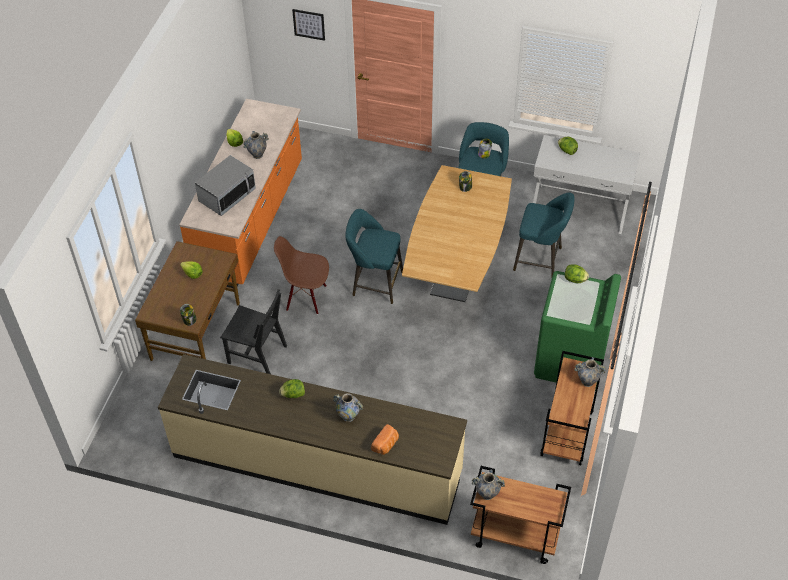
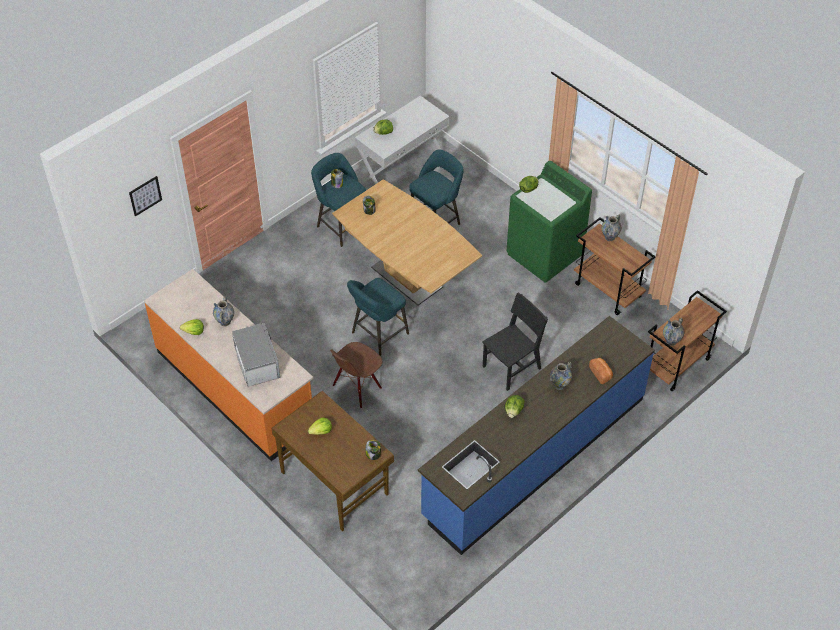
camera: 60 degrees left, 0 degrees up
(257, 354) = (394, 449): black chair -> black chair (511, 367)
(317, 463) = (534, 456): beige counter -> blue counter

